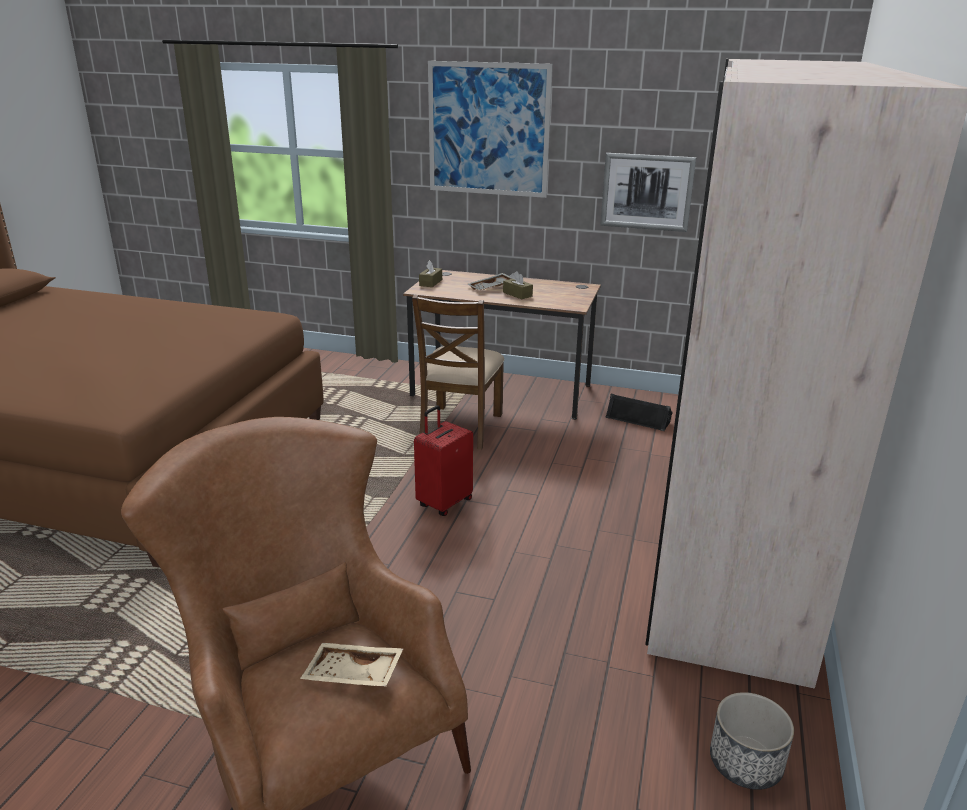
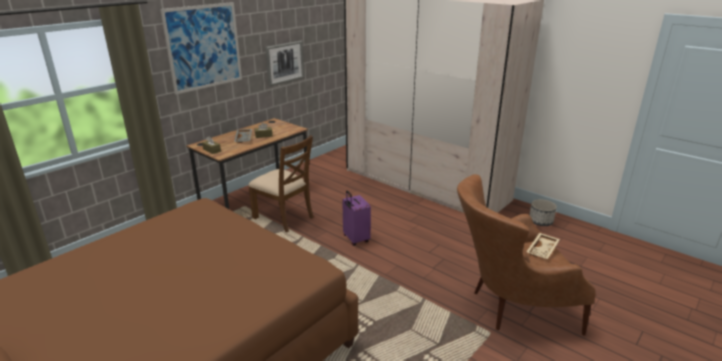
camera: 65 degrees left, 0 degrees up
(444, 503) = (355, 239): red suitcase -> purple suitcase
(638, 419) = (324, 173): black speaker -> none

